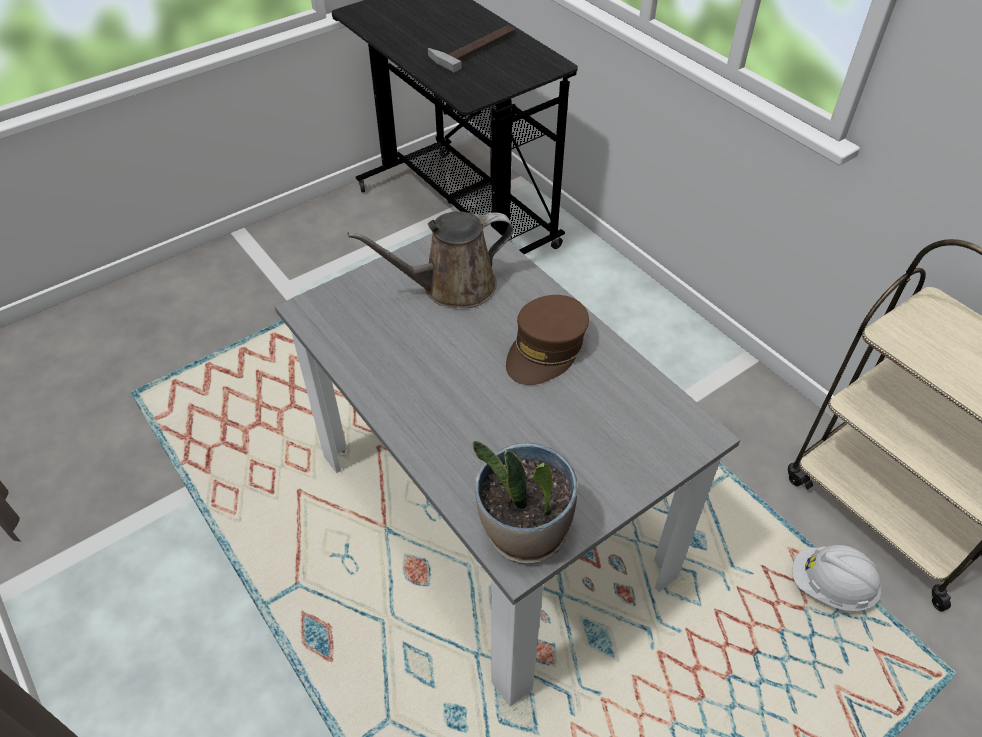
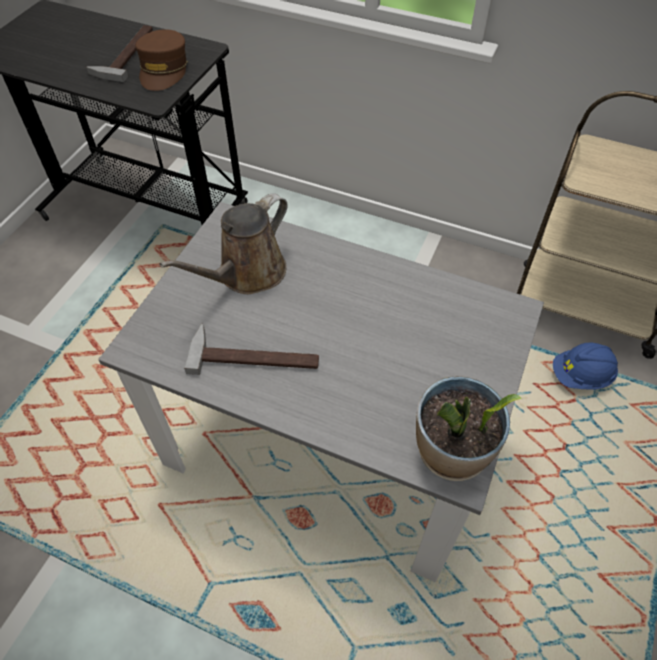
camera: 30 degrees left, 5 degrees up
(406, 360) = (255, 355): none -> hammer
(546, 350) = (360, 295): brown cap -> brown cap (164, 70)
(830, 587) = (581, 376): white hard hat -> blue hard hat

